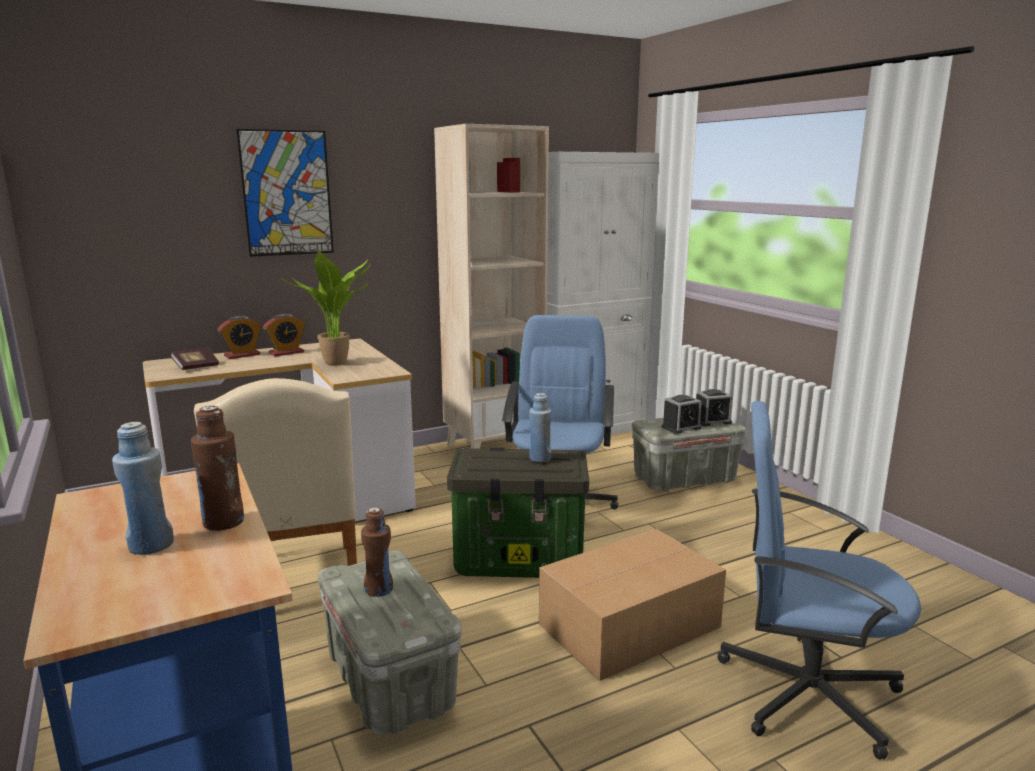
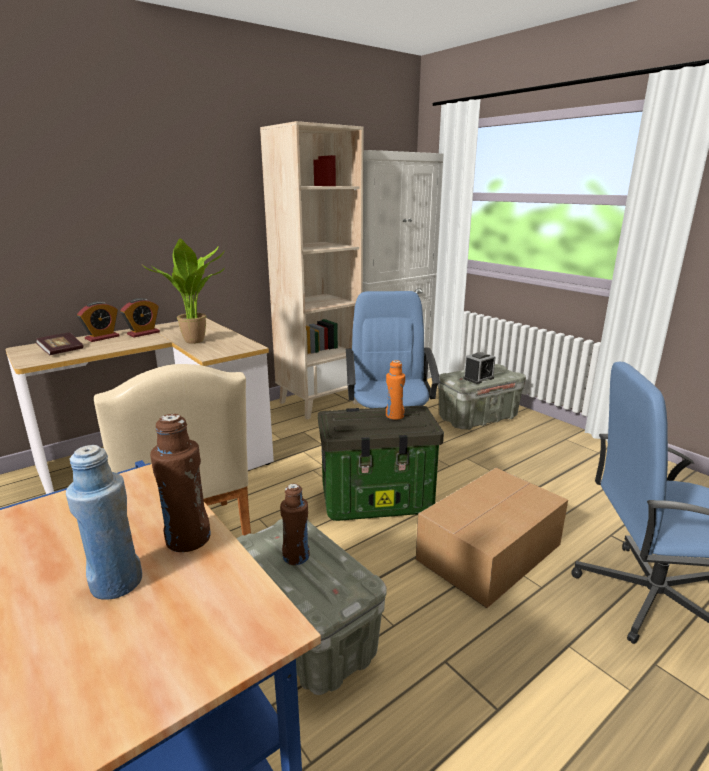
camera: 10 degrees left, 5 degrees up
(287, 193) = (131, 186): picture -> none
(540, 458) = (394, 416): blue bottle -> orange bottle
(712, 421) = (499, 371): alarm clock -> none

